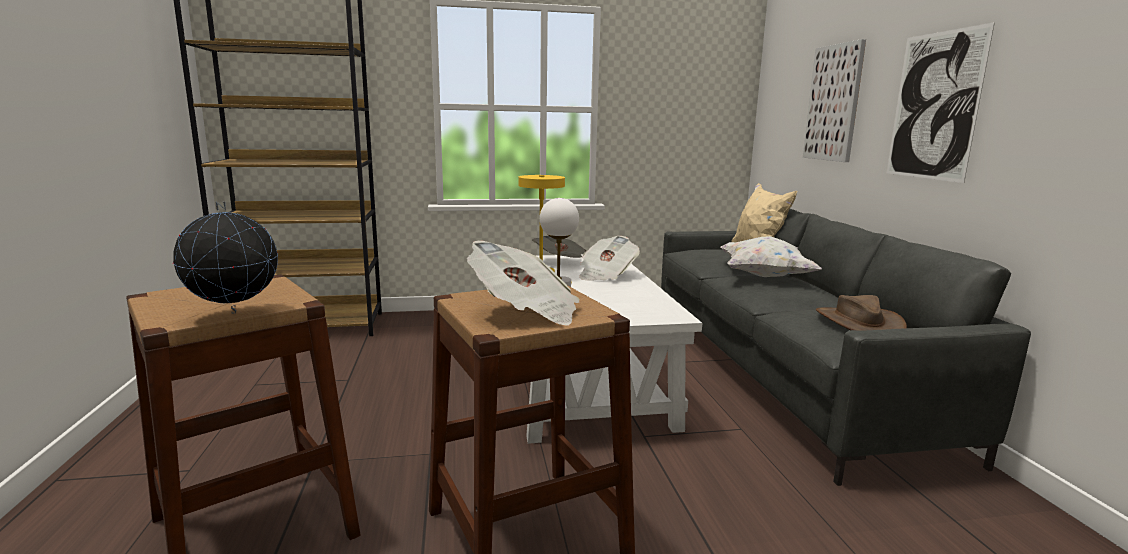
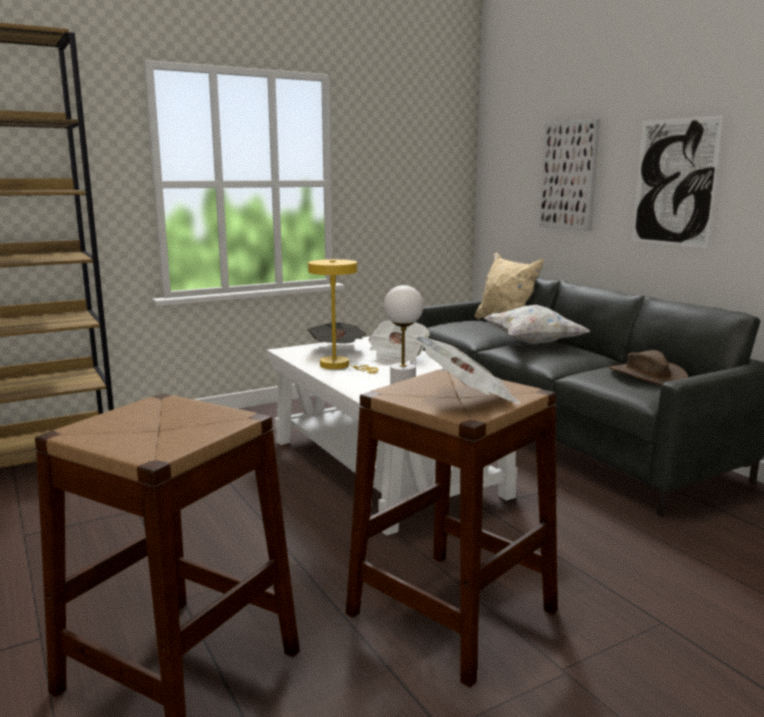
camera: 20 degrees left, 0 degrees up
(235, 313) = (203, 436): globe -> none

